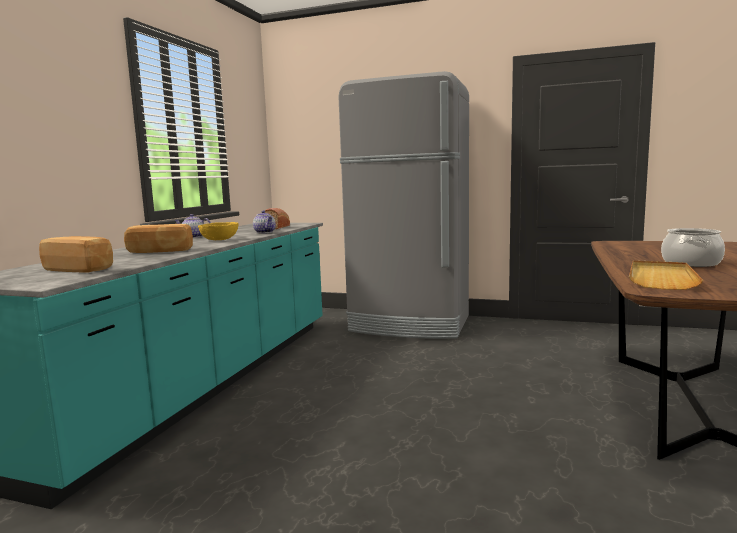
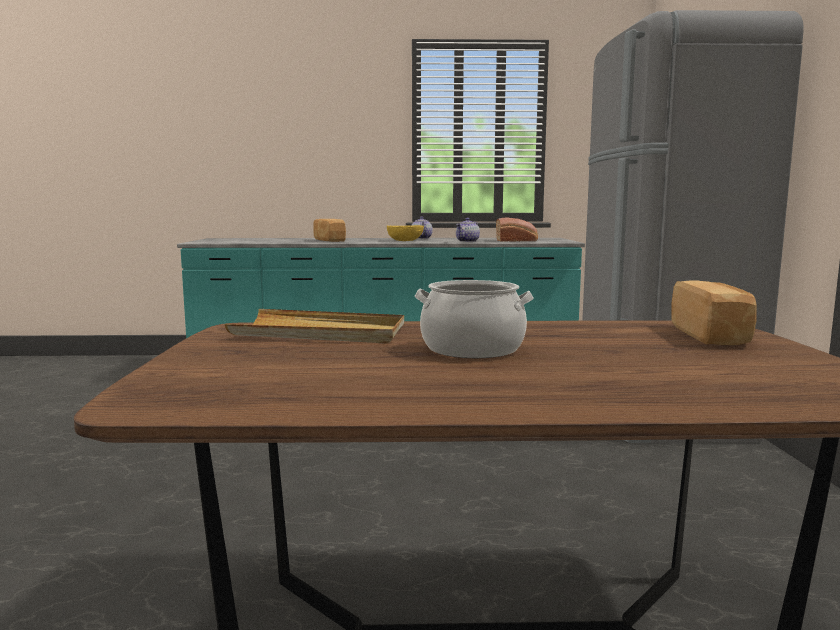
camera: 70 degrees right, 0 degrees up
(79, 269) = (248, 241): bread -> bread (711, 335)

